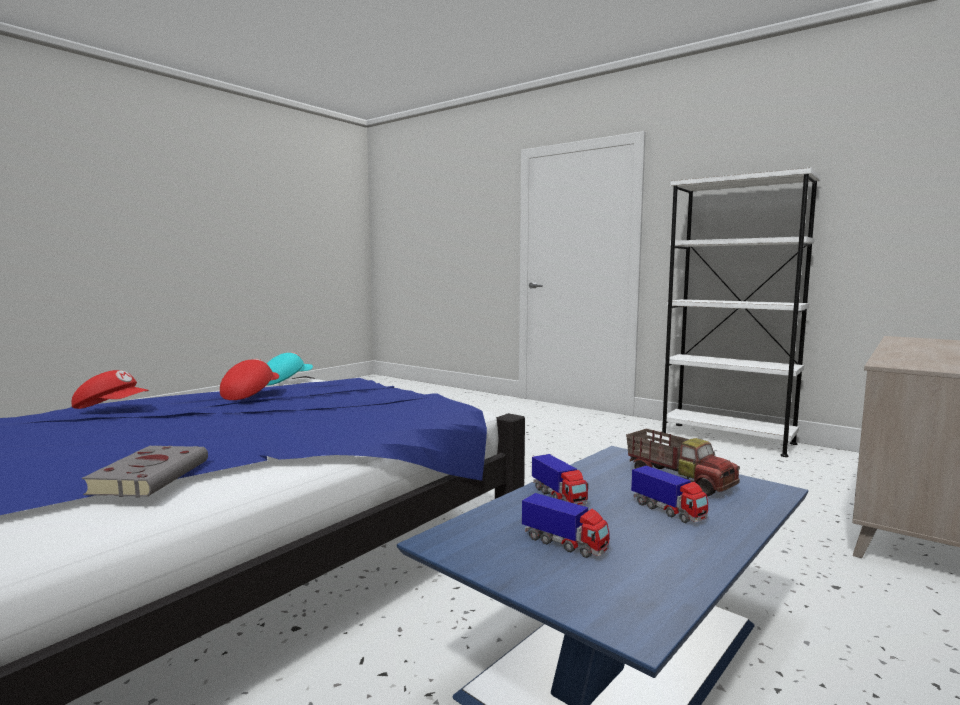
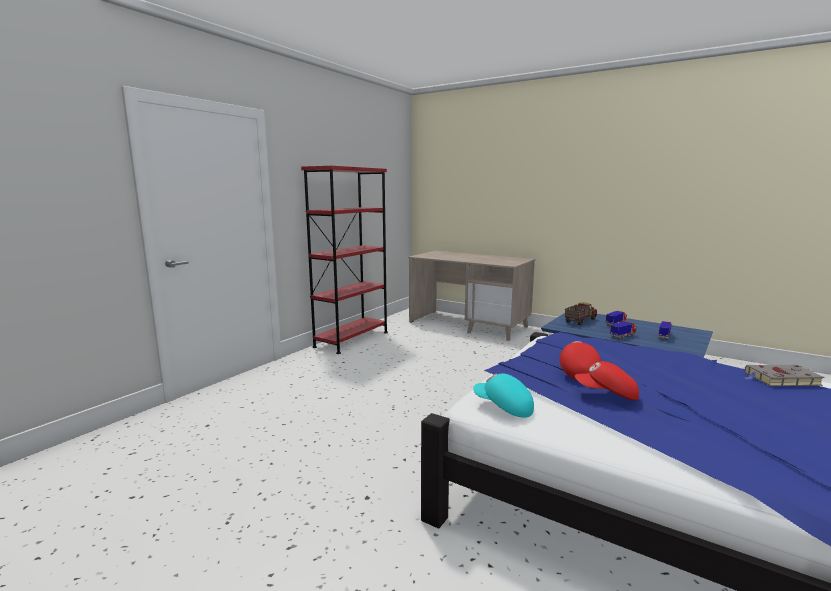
camera: 95 degrees left, 5 degrees up
(112, 408) = (733, 441): red cap -> red cap (577, 371)
(727, 439) = (351, 339): white bookcase -> red bookcase

